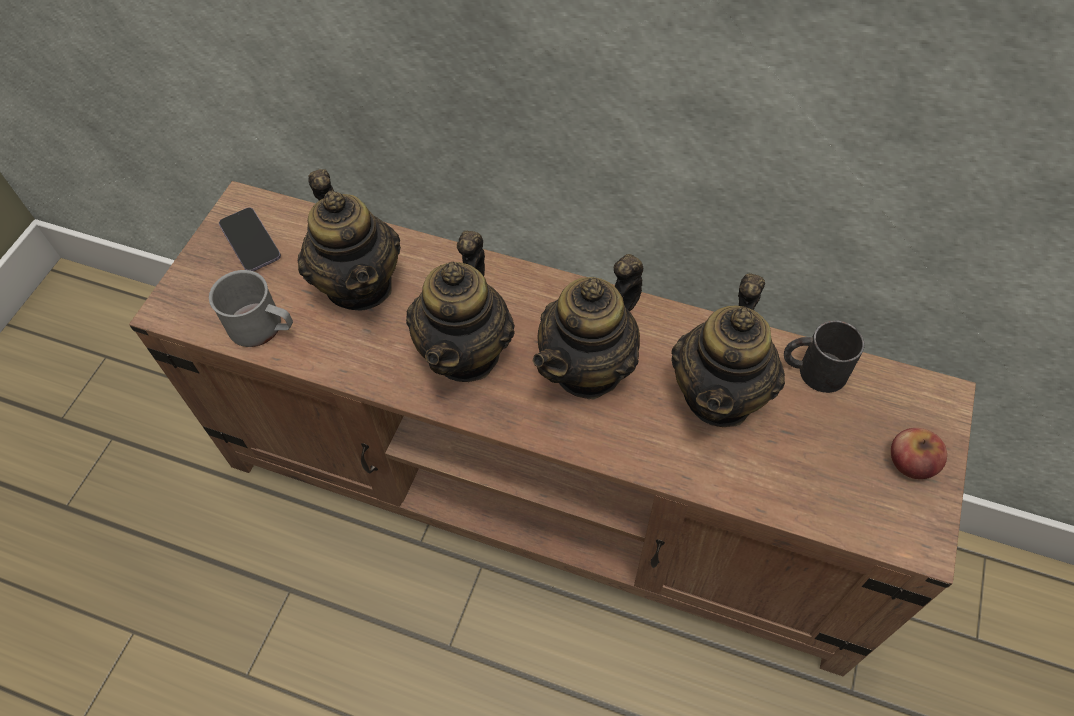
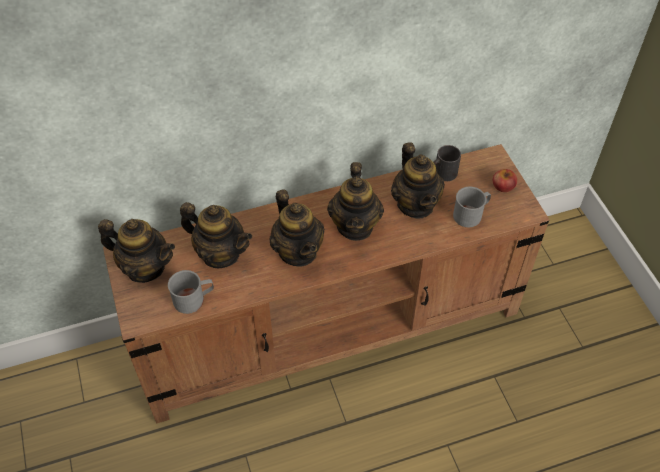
camera: 40 degrees left, 5 degrees down
(250, 241) = (145, 267): phone -> teapot
(804, 474) = (471, 214): none -> grey mug

